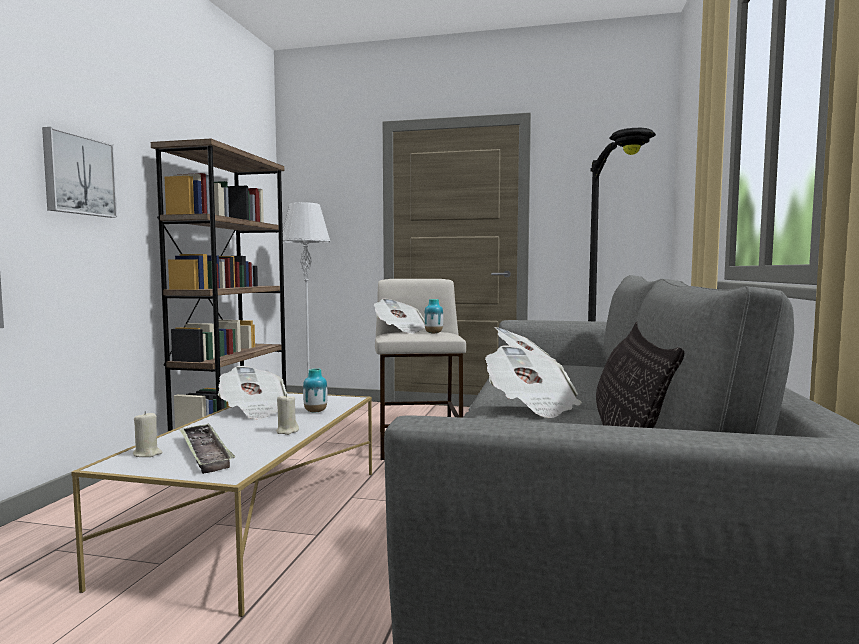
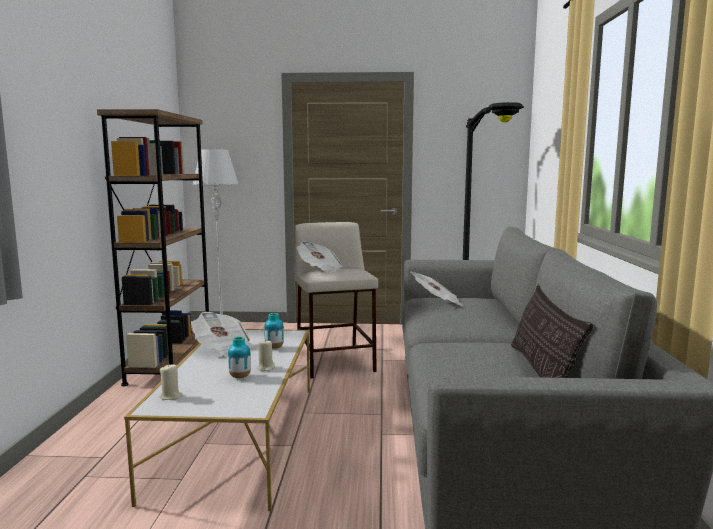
camera: 10 degrees left, 5 degrees up
(78, 175) = (49, 150): picture -> none
(205, 453) = (217, 392): tray -> none
(433, 333) = (350, 272): vase -> vase (240, 377)
(531, 406) = (463, 343): newspaper -> none

